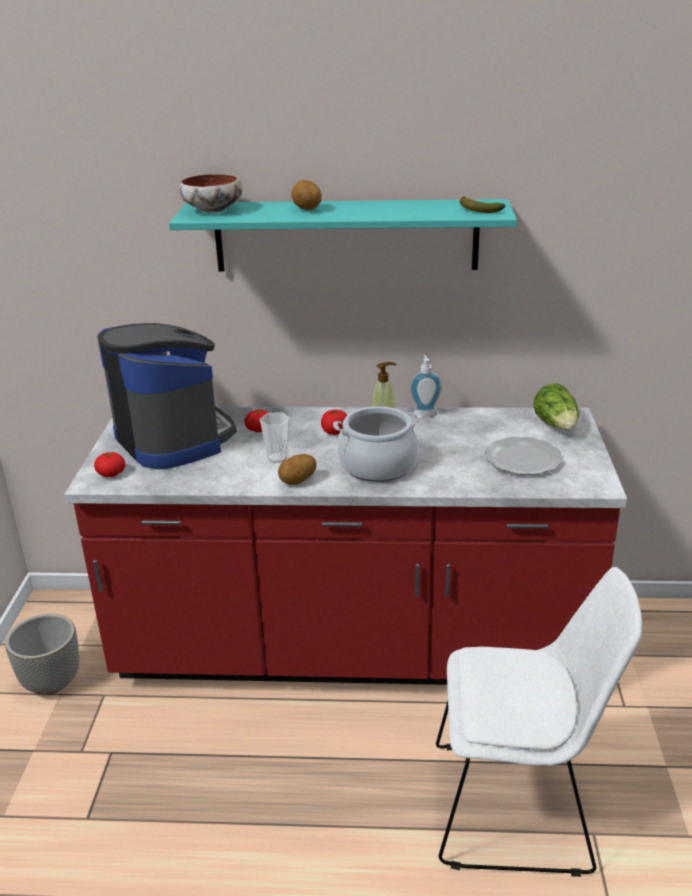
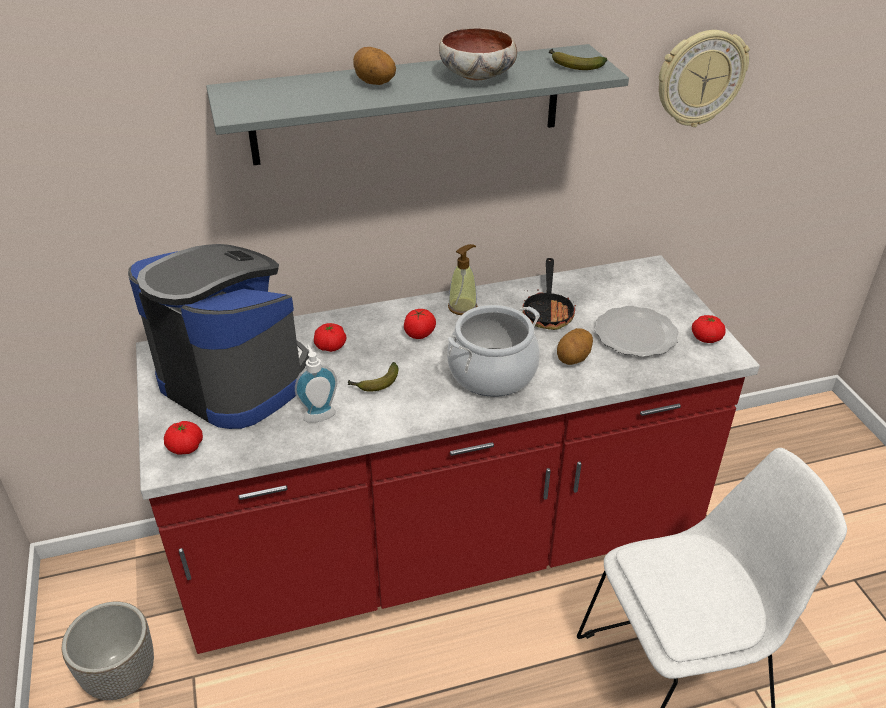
camera: 20 degrees left, 10 degrees up
(213, 210) = (257, 97): bowl -> bowl (478, 77)
(277, 458) = (375, 383): cup -> banana
(298, 481) = (417, 412): potato -> potato (574, 359)
(346, 236) = (408, 104): turquoise shelf -> grey shelf
(424, 413) = (502, 291): soap dispenser -> soap dispenser (318, 413)
(455, 432) = (548, 311): none -> frying pan
(557, 426) = (644, 284): lettuce -> none
(588, 471) = (706, 338): none -> tomato
(620, 241) = (700, 78): none -> wall clock

